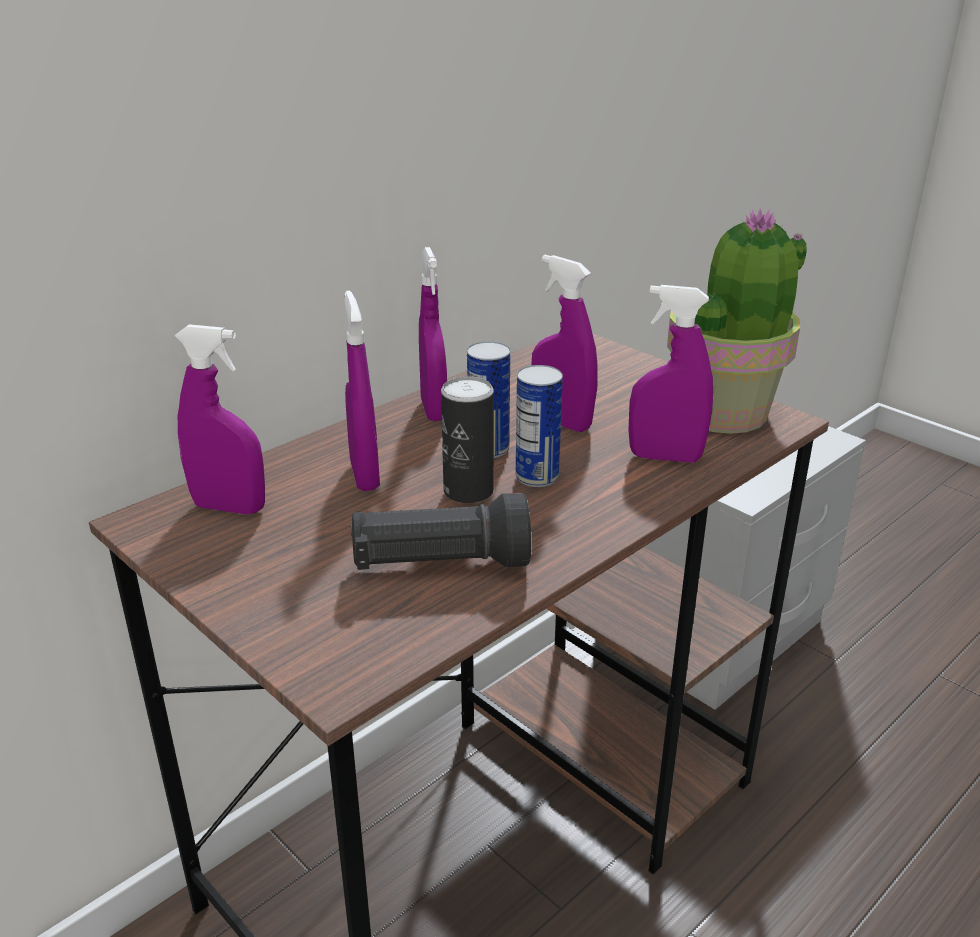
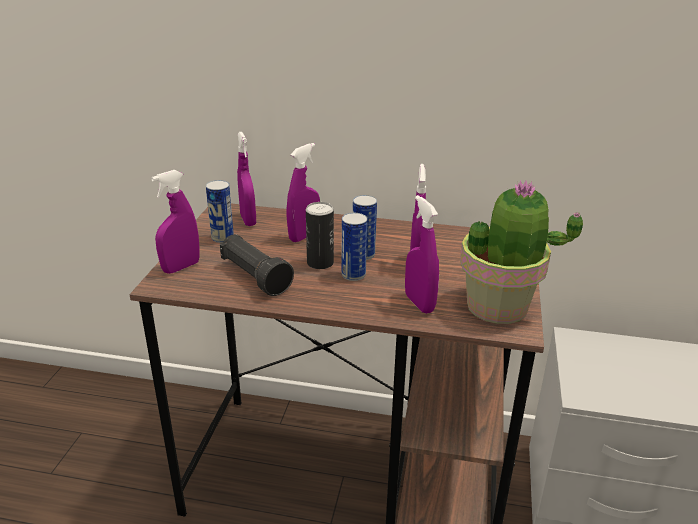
camera: 55 degrees right, 0 degrees up
(256, 554) = (222, 238): none -> can
(434, 410) = (382, 230): purple spray bottle -> purple spray bottle (181, 267)

